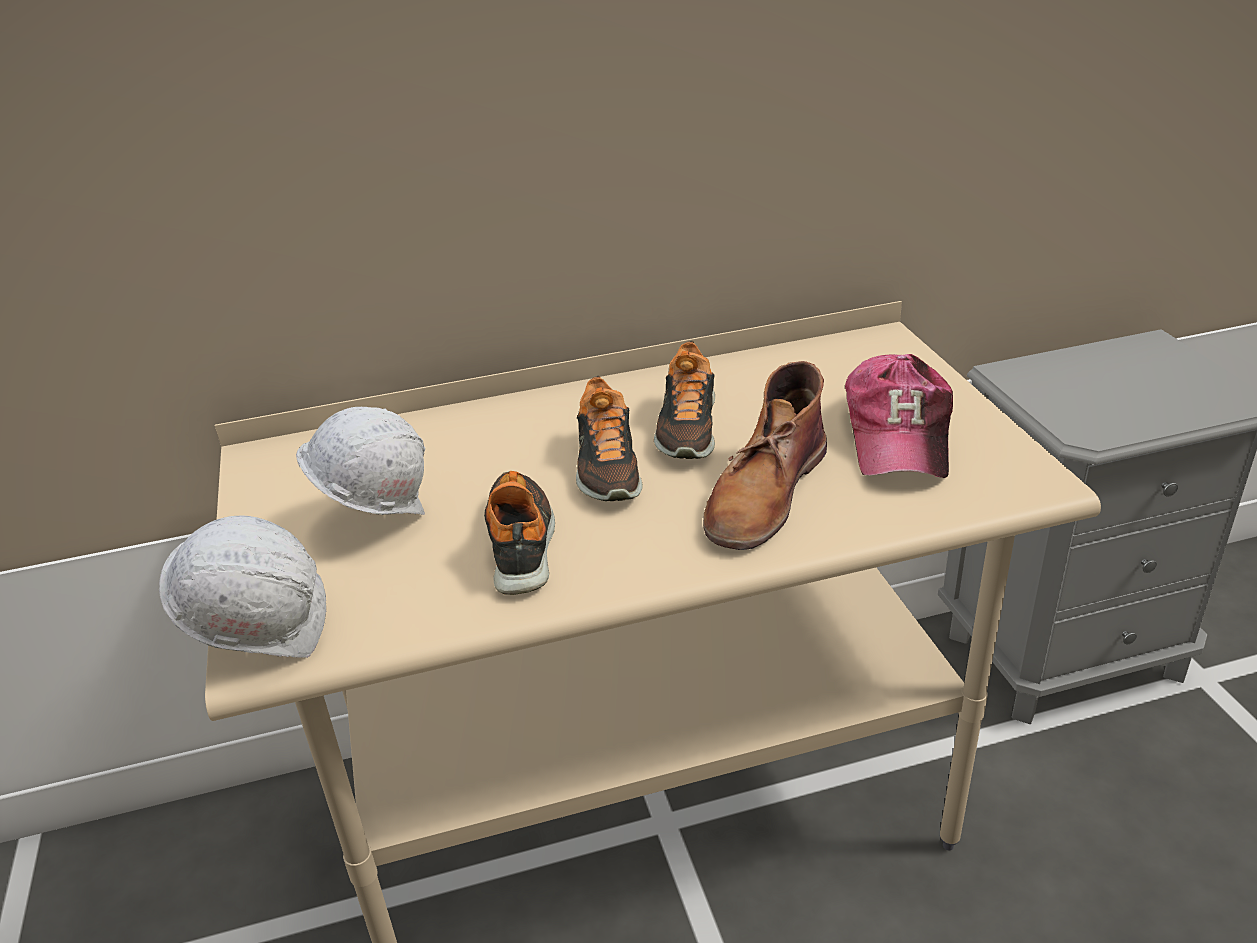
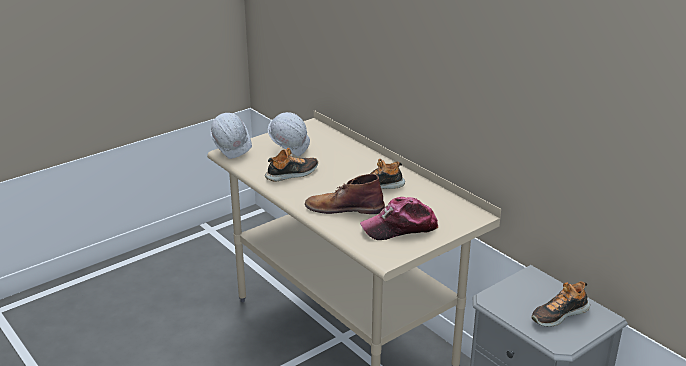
camera: 65 degrees right, 5 degrees down
(607, 467) = (341, 178): shoe -> shoe (559, 314)

